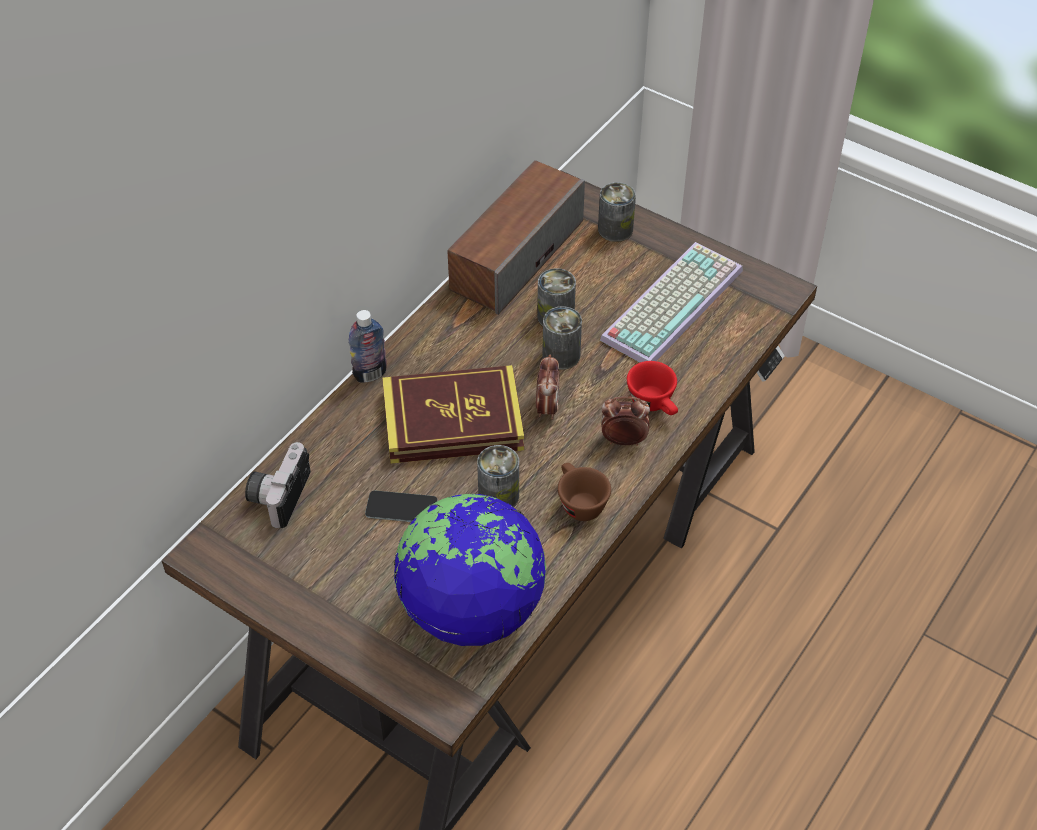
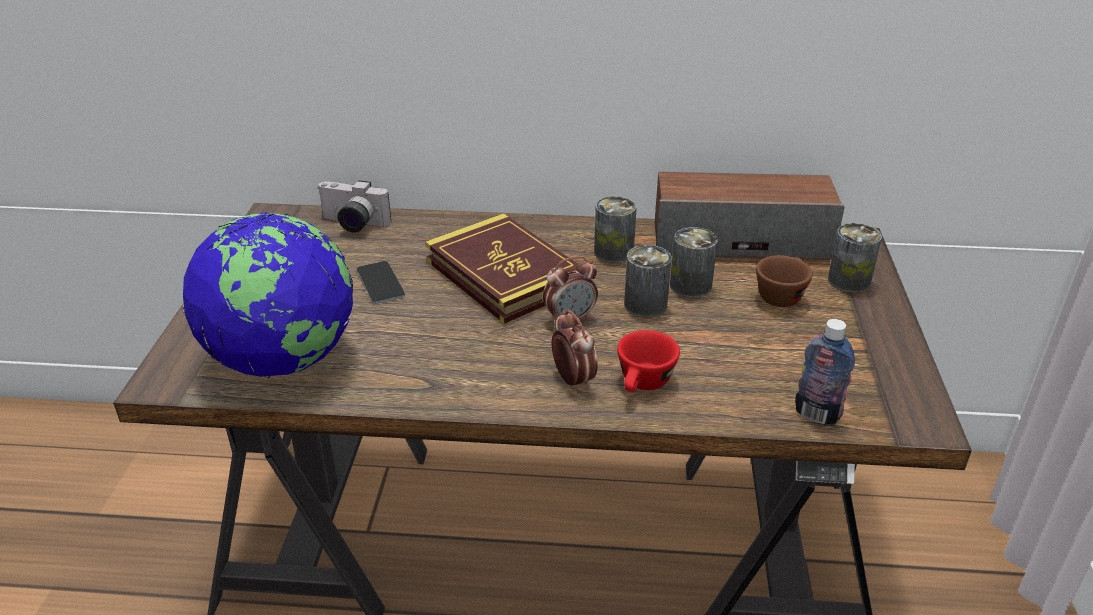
camera: 60 degrees right, 15 degrees down
(278, 494) = (352, 224): camera -> camera turned 150 degrees counterclockwise
(370, 374) = (518, 220): bottle -> bottle (817, 414)
(498, 495) = (435, 328): can -> can (613, 252)
(578, 502) = (464, 378): brown cup -> brown cup (781, 294)
(671, 302) = (798, 348): keyboard -> none

